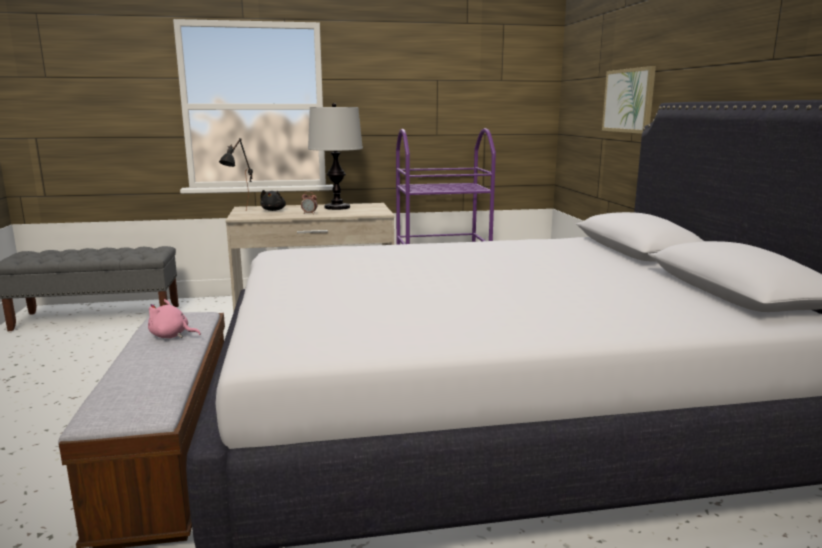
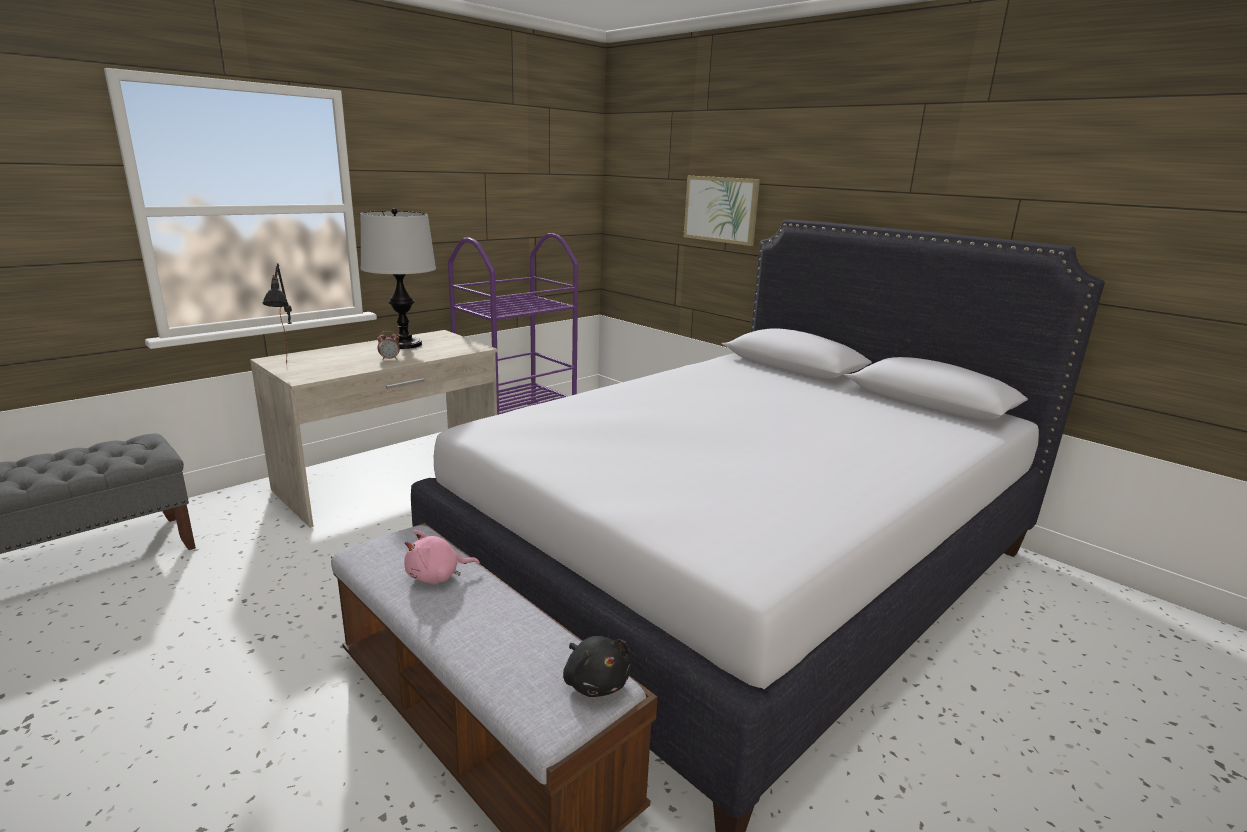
camera: 35 degrees left, 5 degrees up
(273, 210) = (327, 359): black plush toy -> black plush toy (595, 682)

